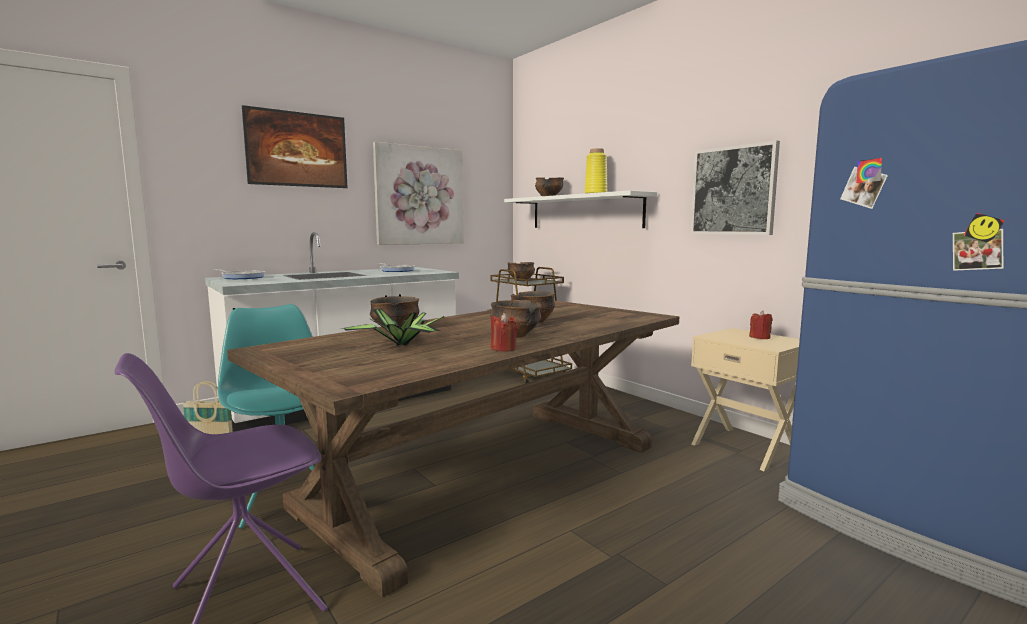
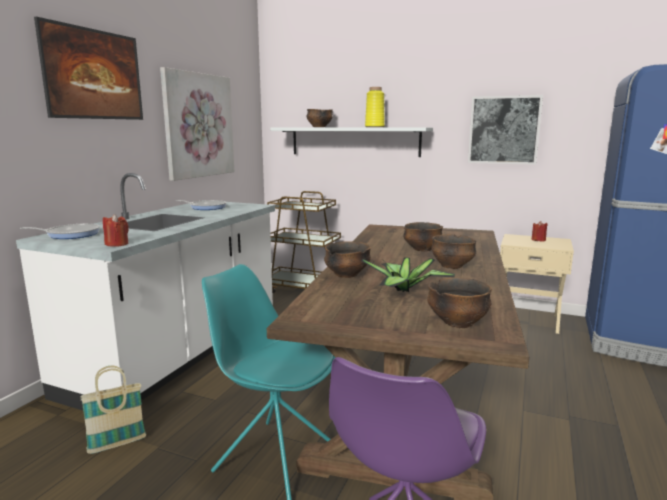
camera: 30 degrees left, 5 degrees up
(503, 348) = (482, 280): red candle -> red candle (117, 244)
(521, 280) = (296, 205): bowl -> bowl (457, 323)

